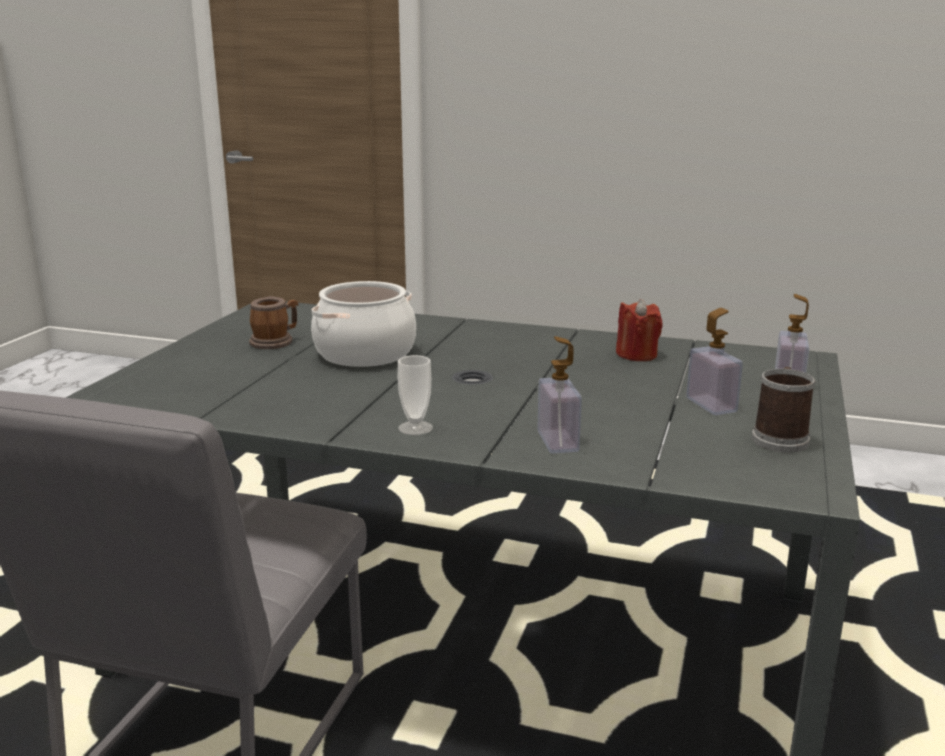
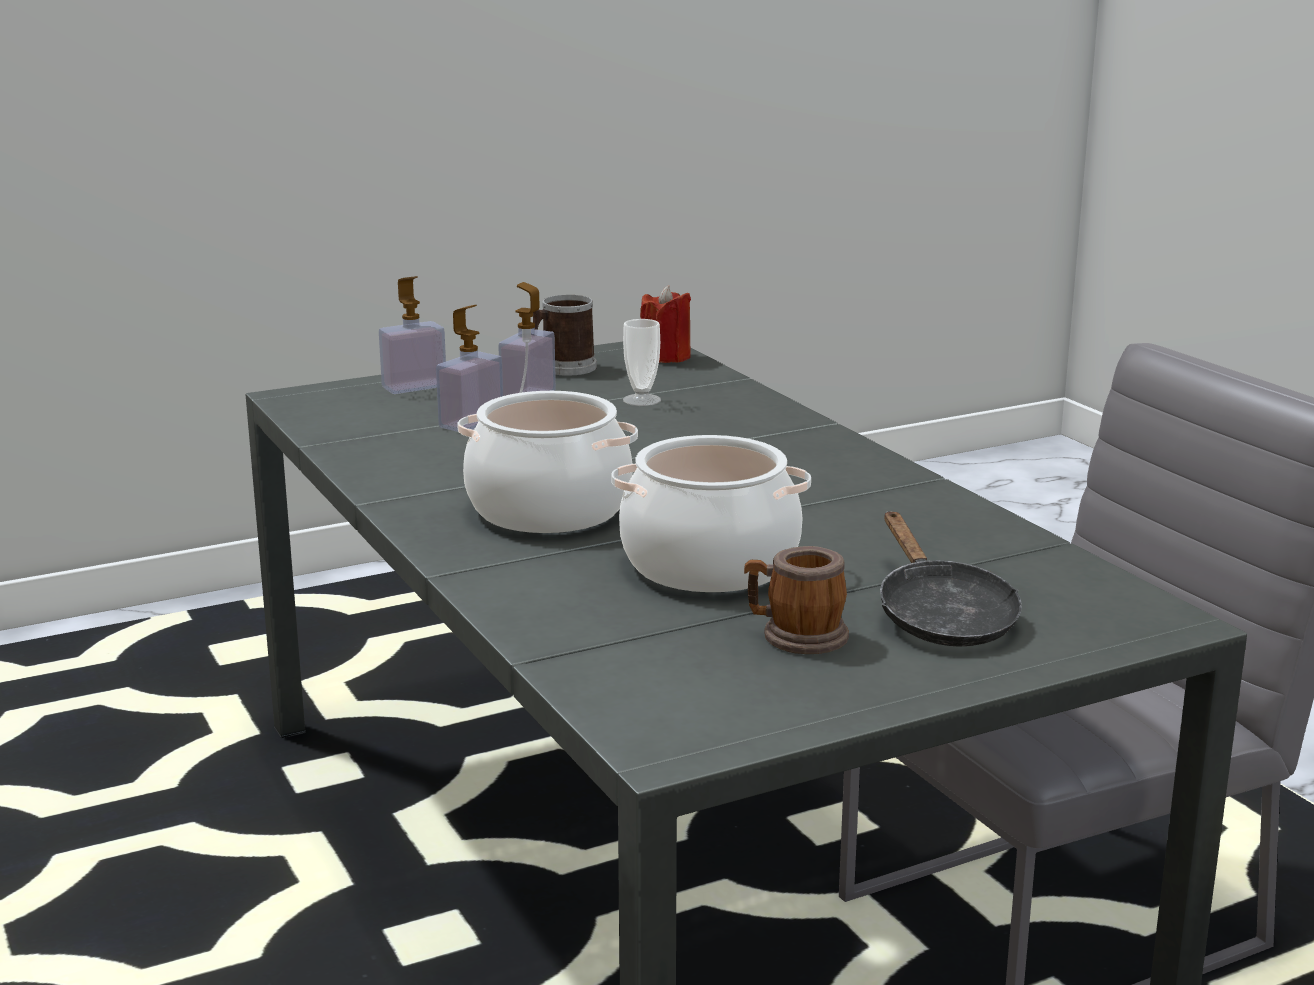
camera: 135 degrees left, 0 degrees up
(221, 365) = (941, 616): none -> black frying pan
(415, 428) = (834, 462): cup -> cup (641, 400)
(494, 351) = (550, 509): none -> cooking pot
(557, 441) = (735, 416): soap dispenser -> soap dispenser (471, 423)
(637, 355) = (421, 452): red candle -> red candle (666, 357)

